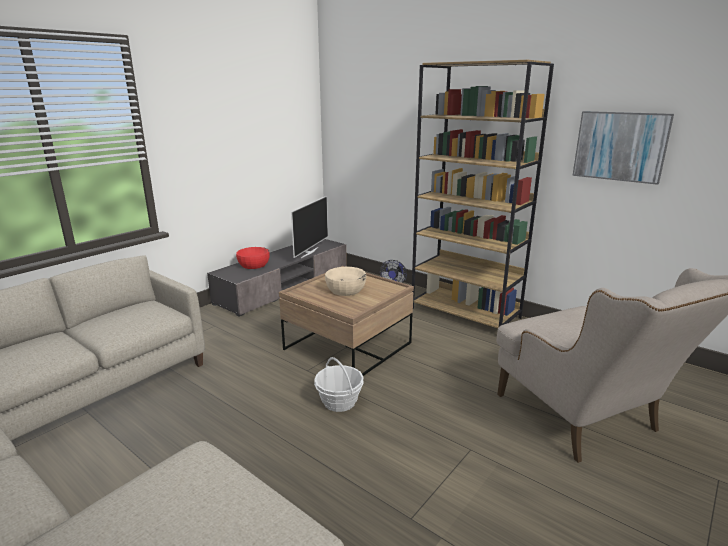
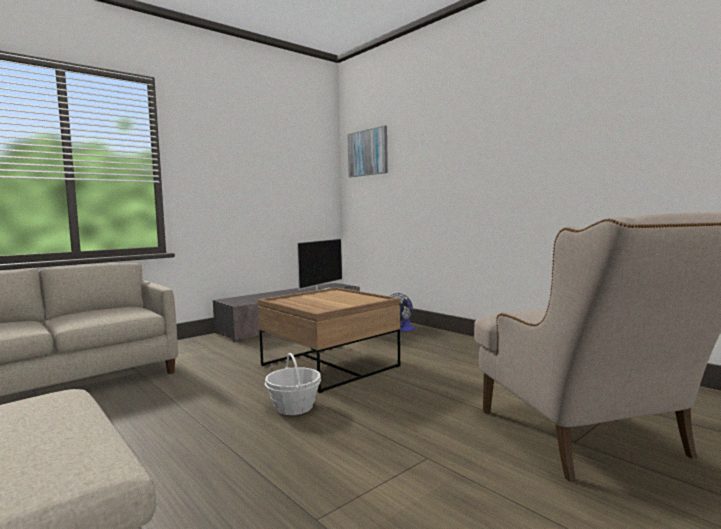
camera: 10 degrees right, 15 degrees down
(254, 264) = (260, 296): red bowl -> none
(346, 290) = (327, 300): beige bowl -> none
(465, 313) = (473, 346): brown bookcase -> none
(620, 146) = (622, 143): picture -> picture (368, 152)

